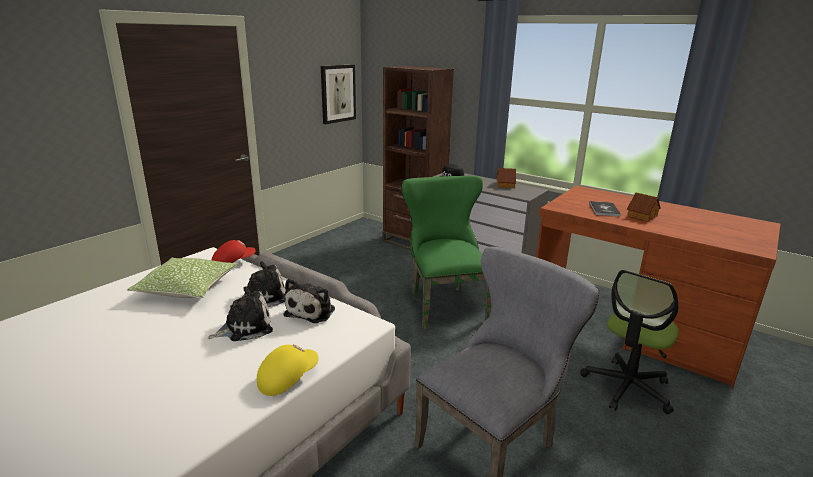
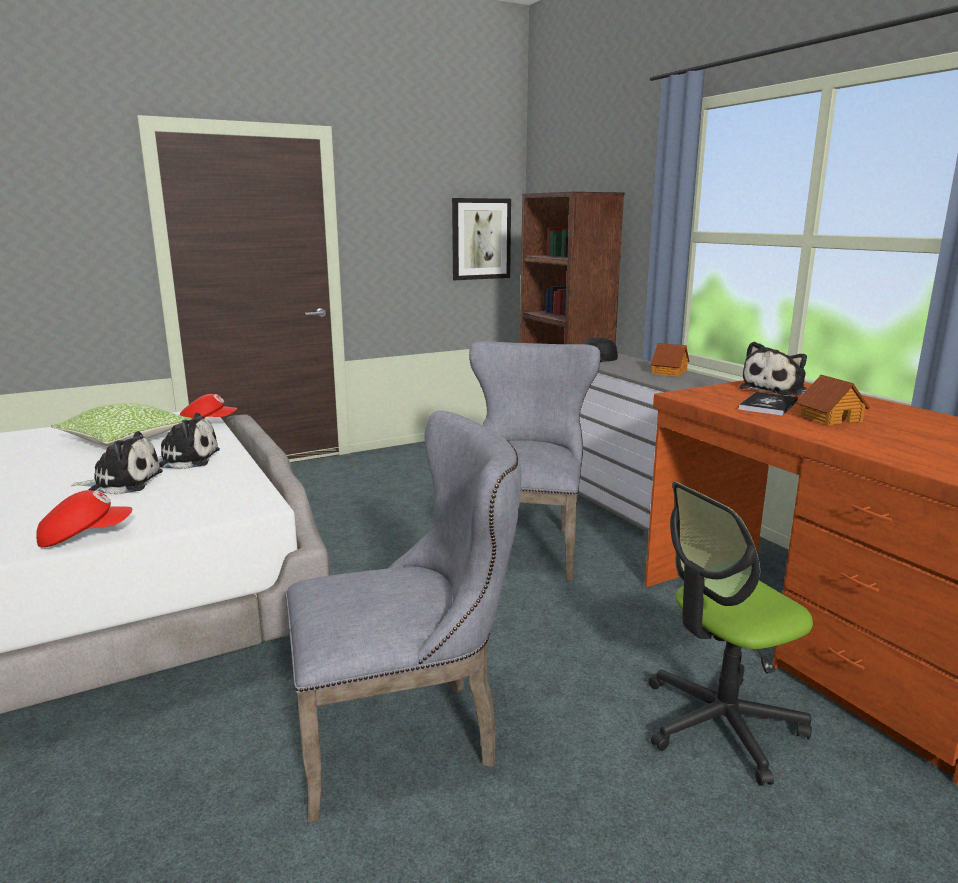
camera: 25 degrees right, 5 degrees down
(287, 378) = (85, 537): yellow cap -> red cap
(312, 311) = (217, 480): plush toy -> plush toy (775, 389)
(444, 304) = (524, 545): green chair -> grey chair

